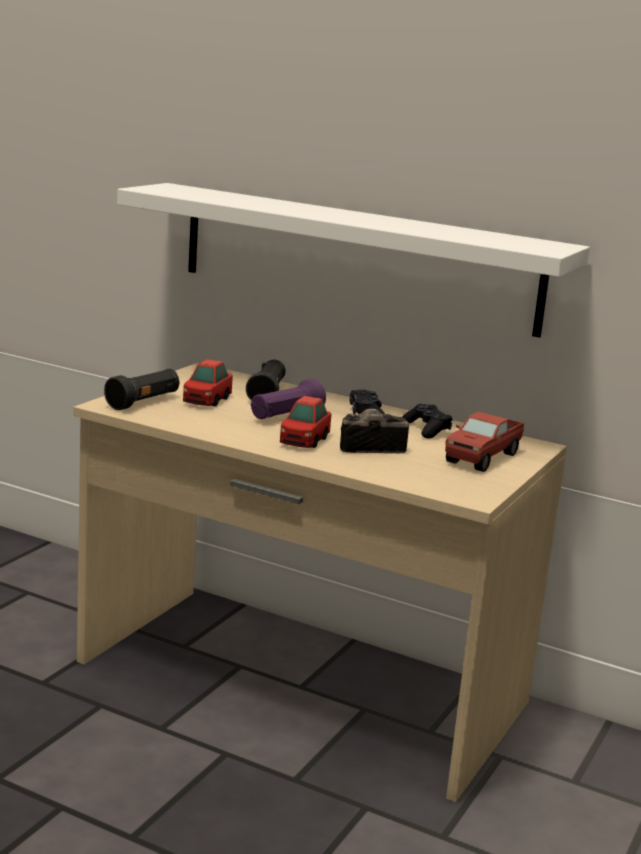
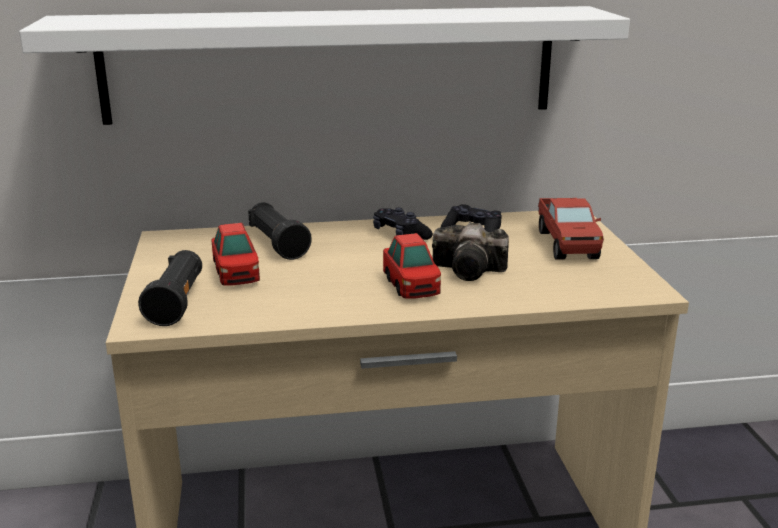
camera: 35 degrees left, 5 degrees up
(285, 416) = (342, 264): purple flashlight -> none
(367, 447) = (472, 271): camera -> camera turned 120 degrees counterclockwise

